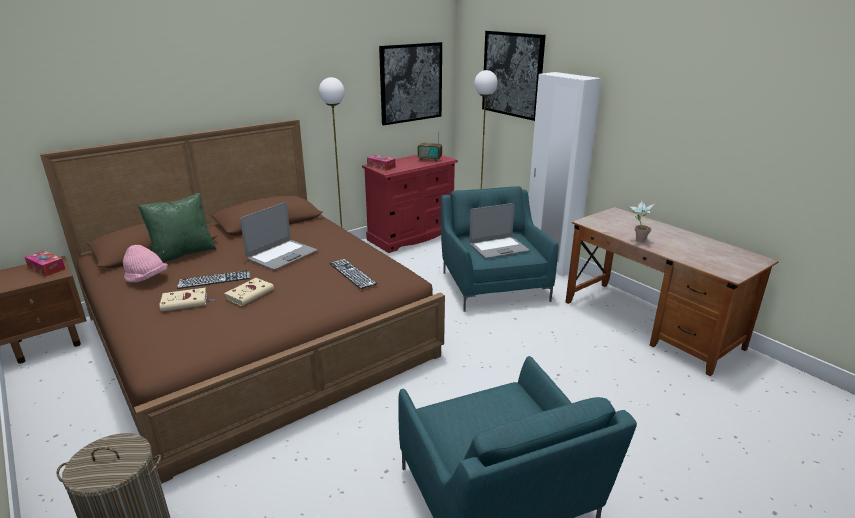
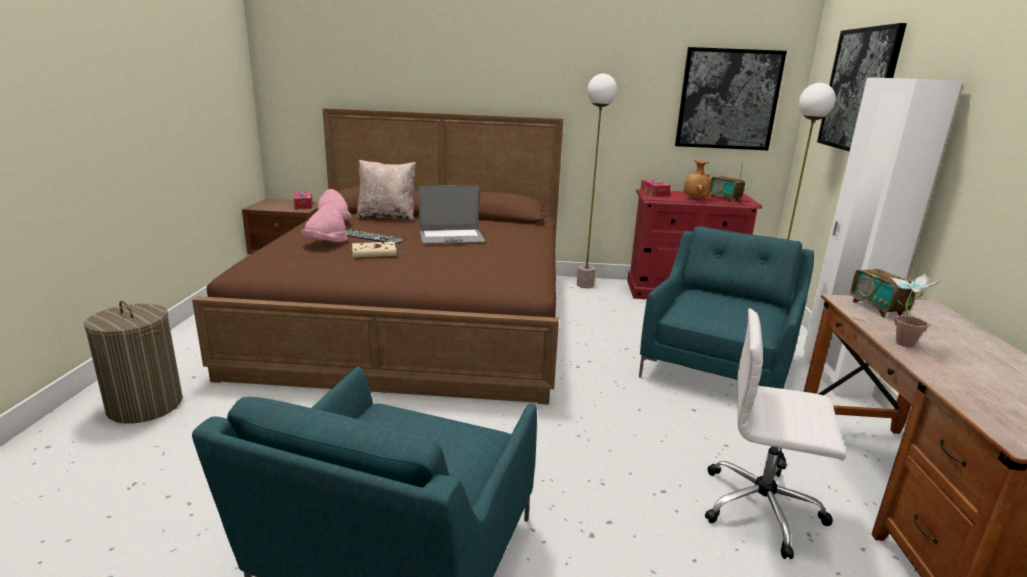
camera: 40 degrees right, 5 degrees down
(183, 253) = (387, 217): green pillow -> beige pillow
(186, 302) = (325, 243): beige book -> pink hat
(352, 273) = (480, 266): keyboard -> none
(413, 165) = (695, 199): none -> brown vase
(498, 248) = (719, 311): laptop -> none
(603, 357) = (763, 508): none -> white office chair
(604, 222) = (877, 308): none -> radio

